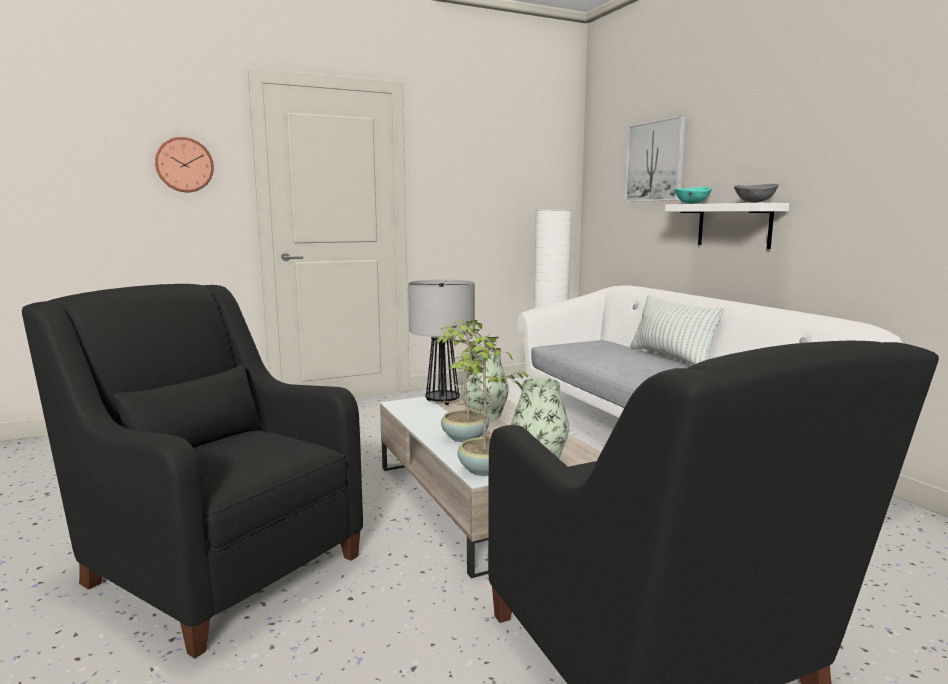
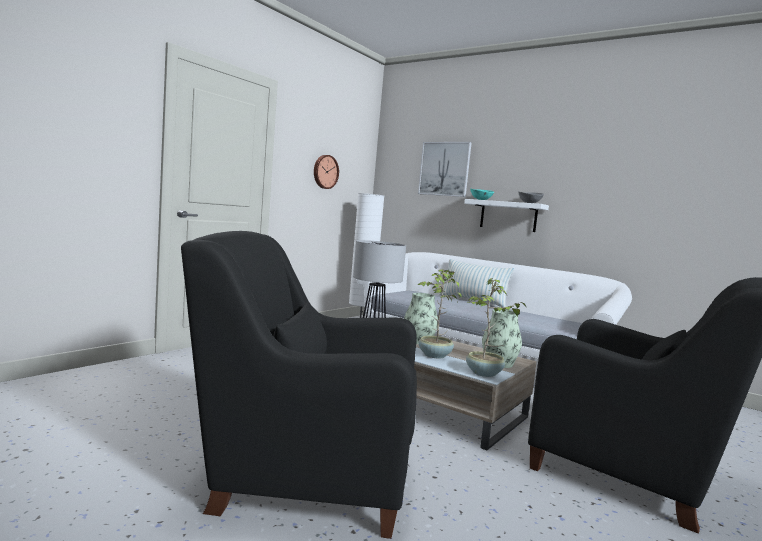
camera: 30 degrees left, 5 degrees down
(184, 165) = (103, 118): wall clock -> wall clock (325, 171)

